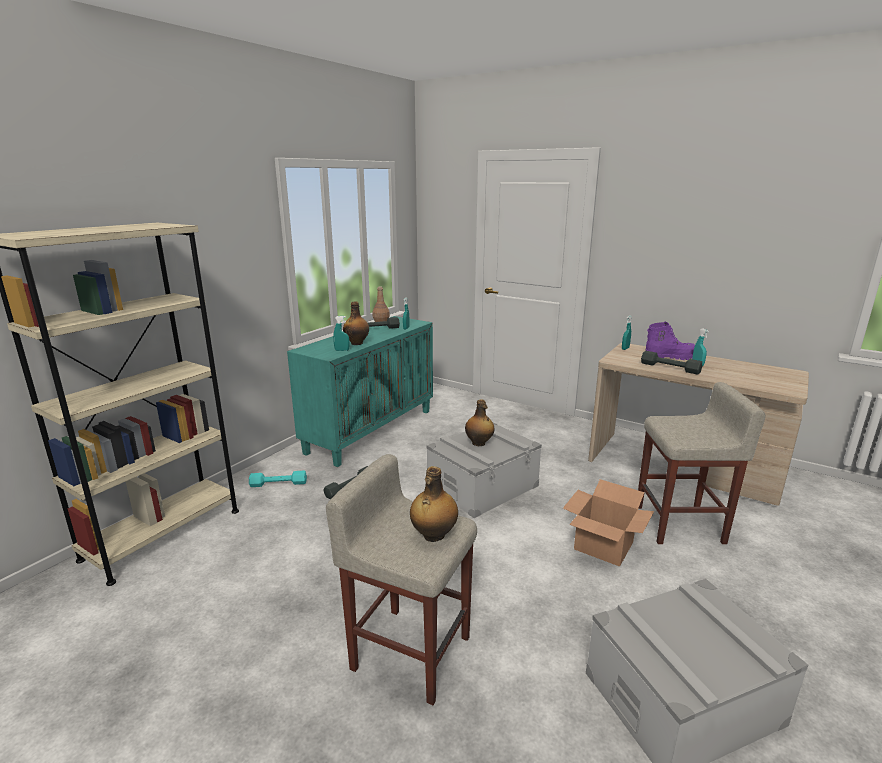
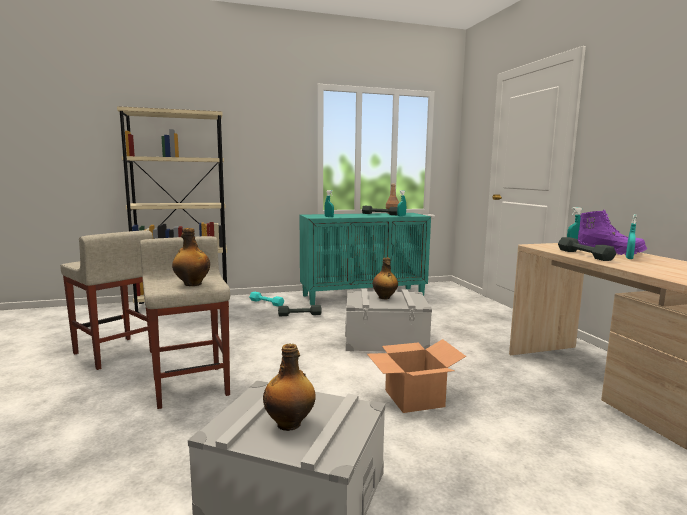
camera: 40 degrees right, 10 degrees down
(357, 343) = (347, 216): bottle -> bottle (290, 424)
(680, 524) = (522, 416): beige stool -> beige stool (114, 353)

